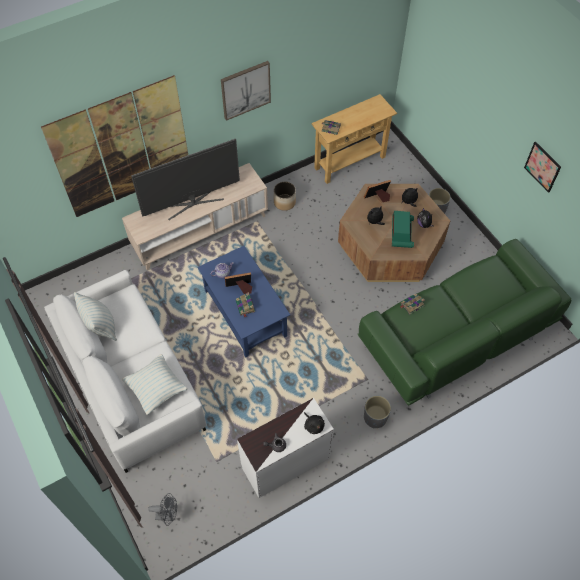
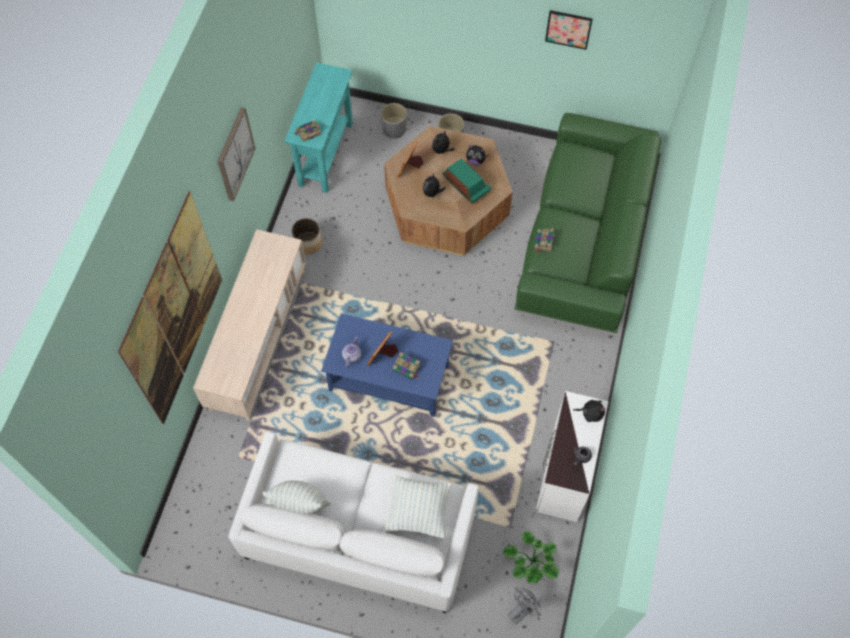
camera: 45 degrees left, 5 degrees up
(193, 202) = (247, 313): television -> none
(203, 495) = (530, 565): none -> potted plant
(350, 162) = (326, 154): beige console table -> turquoise console table
(375, 418) = (593, 368): grey planter -> grey planter (394, 130)

